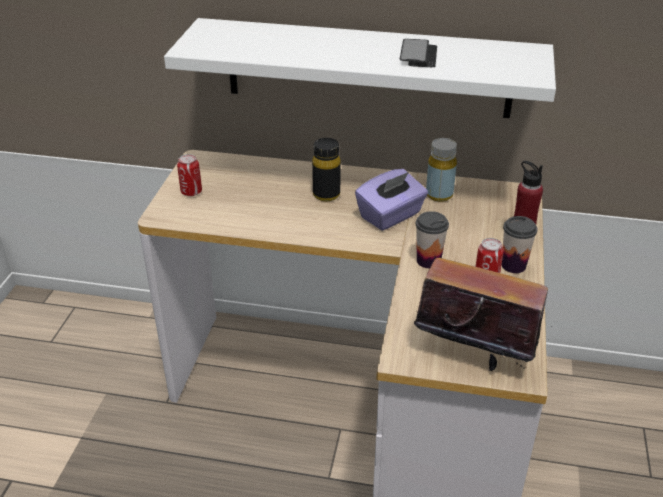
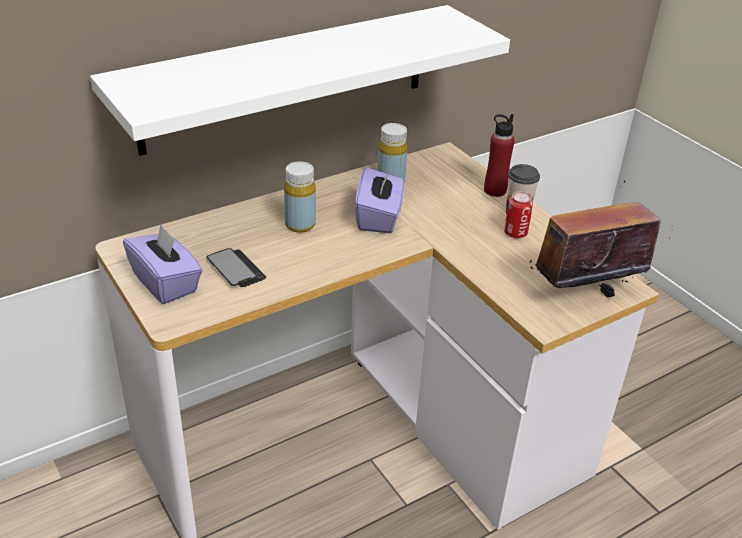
camera: 45 degrees left, 0 degrees up
(191, 192) = (166, 283): can -> purple tissue box
(326, 194) = (300, 225): black bottle -> yellow bottle
(418, 55) = (369, 45): phone -> phone (236, 269)
(428, 261) = (458, 239): cup -> none

